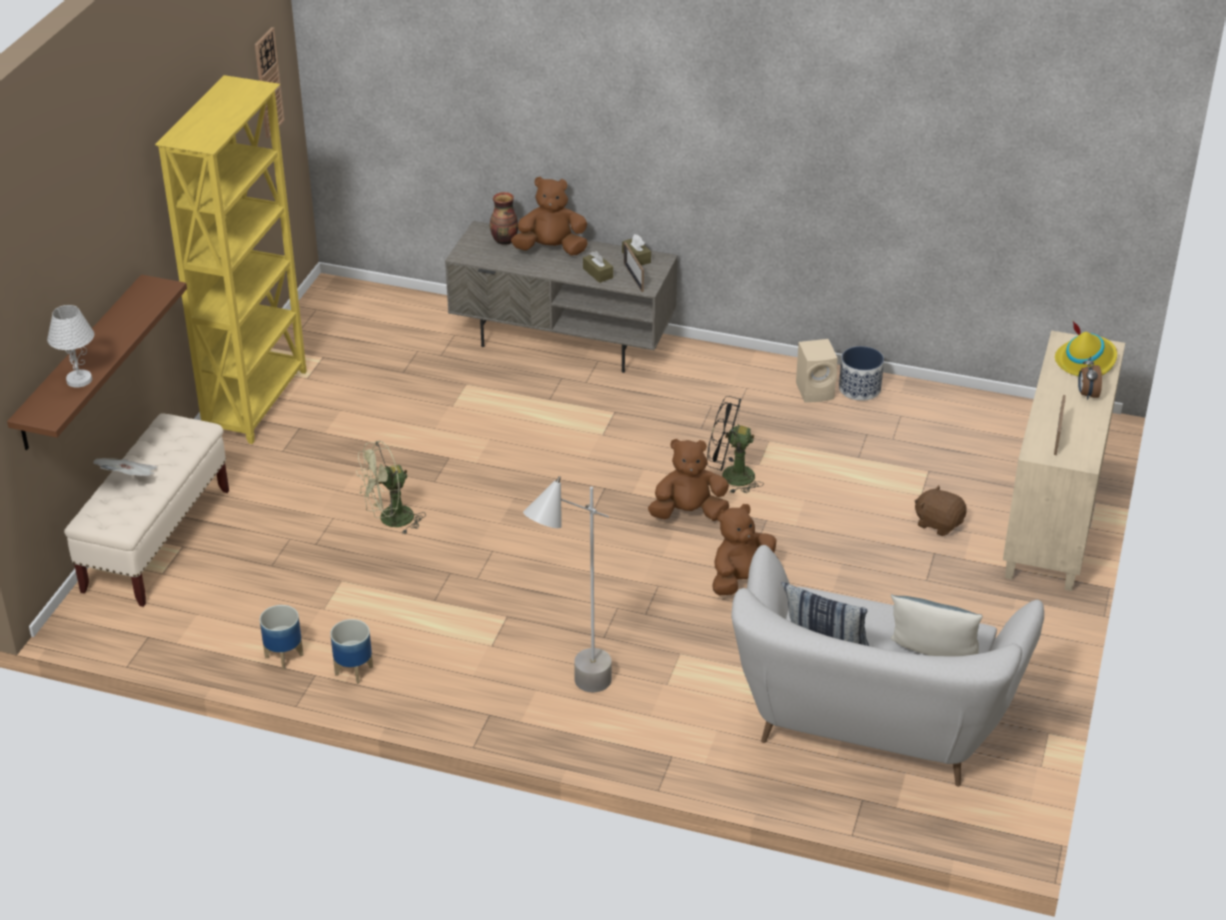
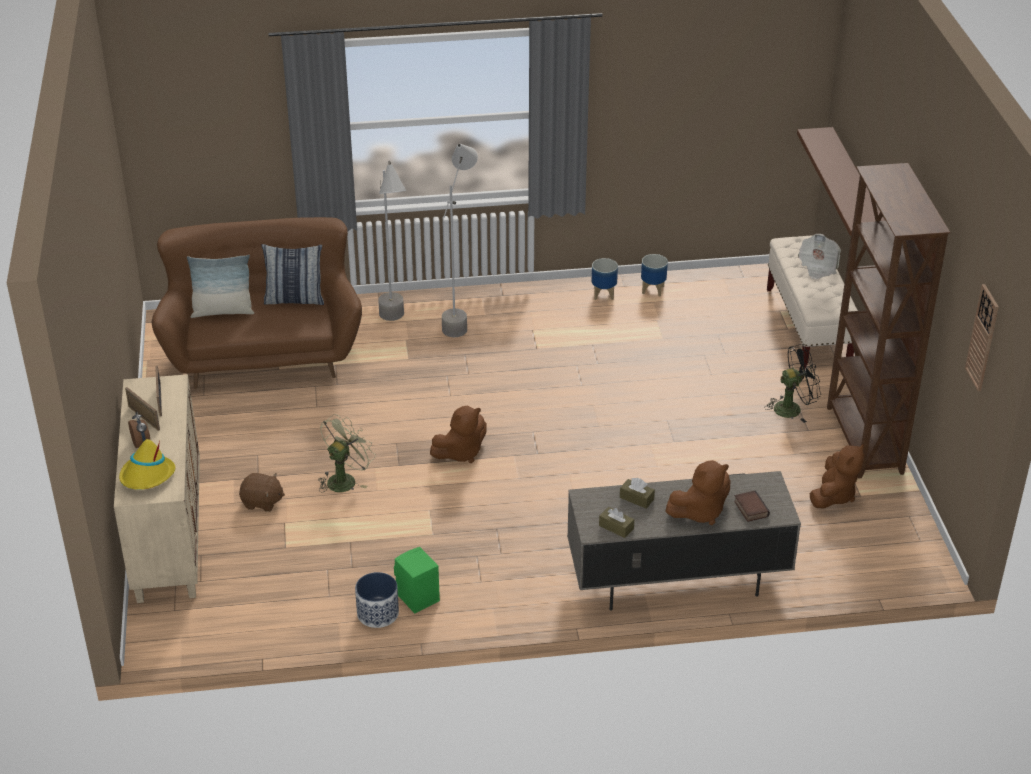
camera: 155 degrees right, 0 degrees up
(79, 380) = (825, 156): white table lamp -> none
(257, 401) = (863, 441): yellow bookcase -> brown bookcase
(390, 520) = (670, 384): green fan -> green fan (345, 479)
(504, 240) = (750, 508): vase -> book
(633, 277) = (602, 504): picture frame -> picture frame (144, 418)
(668, 712) = (395, 325): none -> grey floor lamp
(730, 476) = (446, 492): black fan -> black fan (792, 408)
(741, 581) = (393, 415): brown plush toy -> brown plush toy (833, 495)
(816, 391) = (416, 598): beige speaker -> green speaker
(871, 724) = (264, 353): white sofa -> brown sofa

